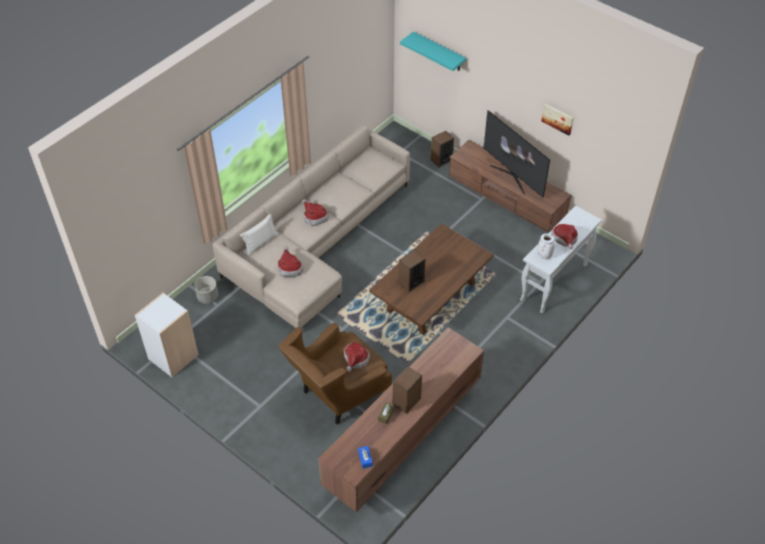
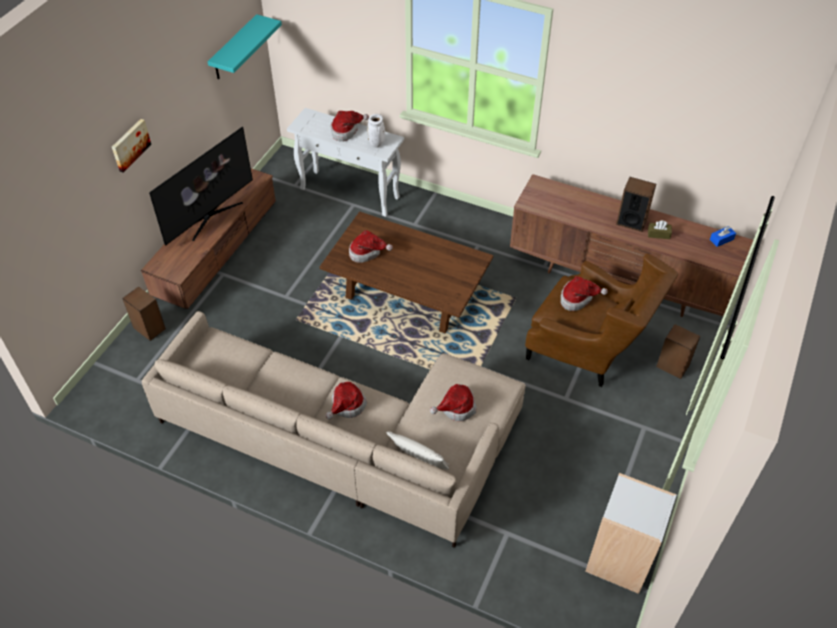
camera: 105 degrees left, 0 degrees up
(207, 297) = (496, 552): grey planter -> none
(411, 282) = (431, 277): speaker -> speaker (672, 366)
(439, 52) = (60, 219): turquoise shelf -> turquoise shelf (234, 48)
(447, 251) = (367, 252): none -> hat
(558, 118) = (194, 98): picture -> picture (130, 144)

